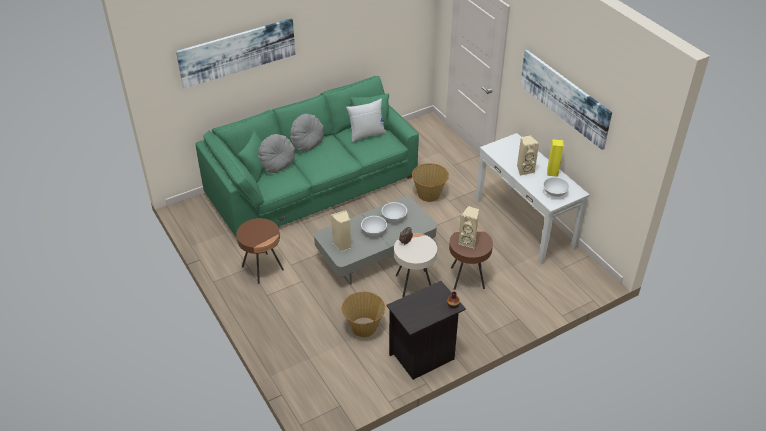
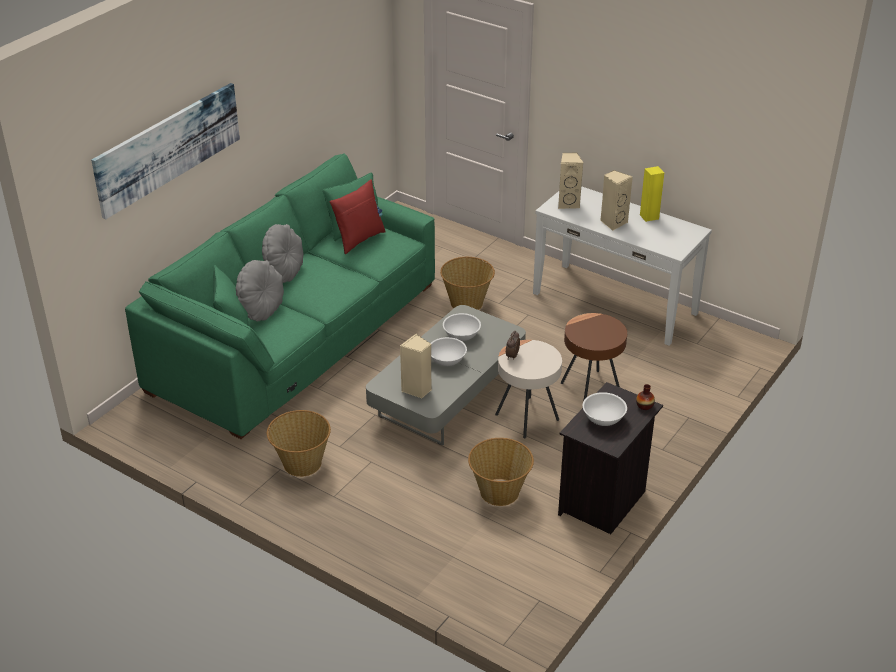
camera: 25 degrees left, 5 degrees down
(262, 268) = (301, 464): brown side table -> basket
(366, 135) = (359, 240): grey pillow -> red pillow
(468, 241) = (592, 331): beige speaker -> beige speaker (568, 203)
(555, 192) = (670, 238): white bowl -> white bowl (603, 419)
(564, 97) = (649, 106): picture -> none

